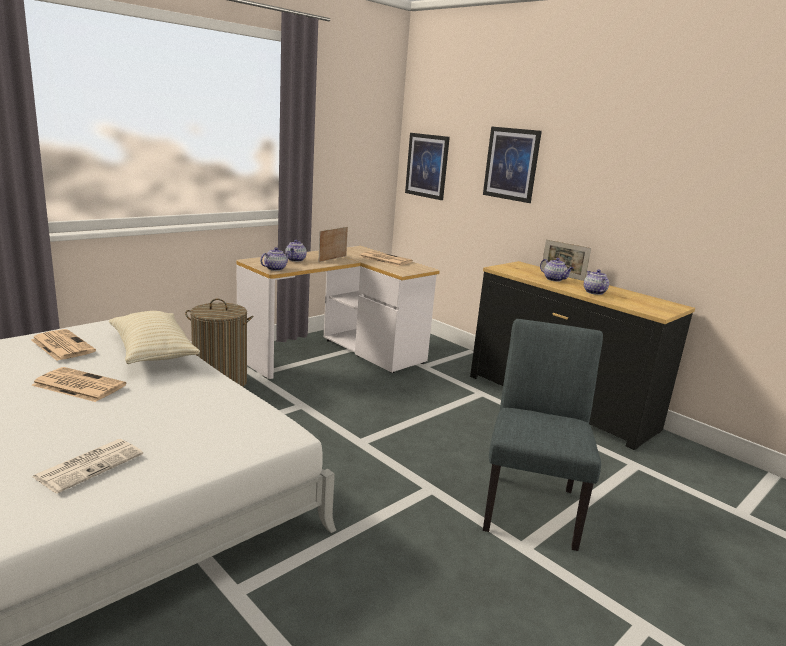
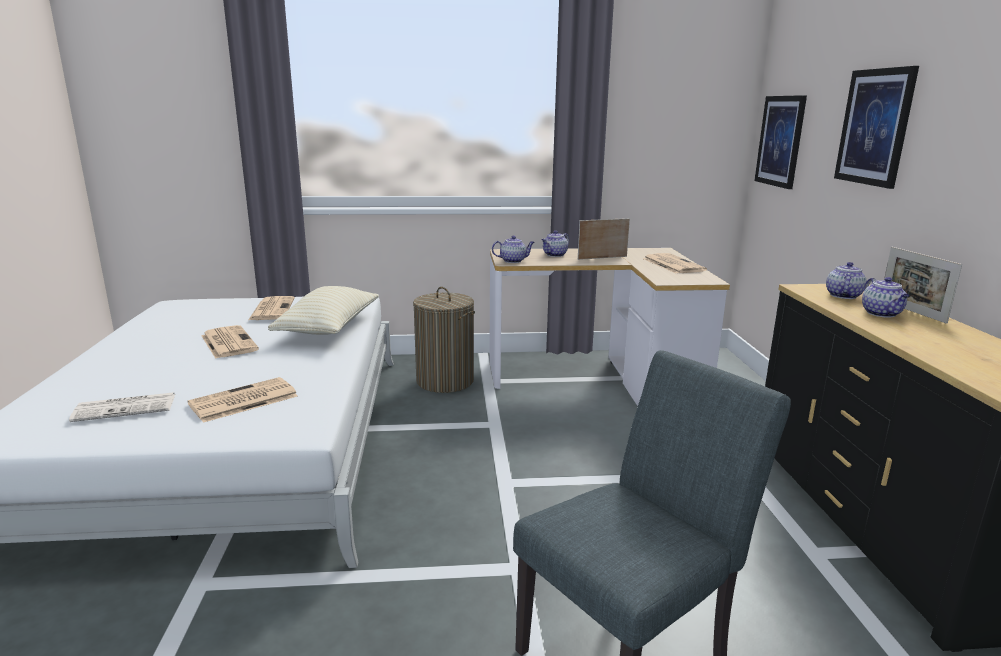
camera: 40 degrees right, 0 degrees up
(192, 428) = (242, 401): none -> newspaper
(593, 292) = (927, 341): teapot -> teapot (843, 295)

